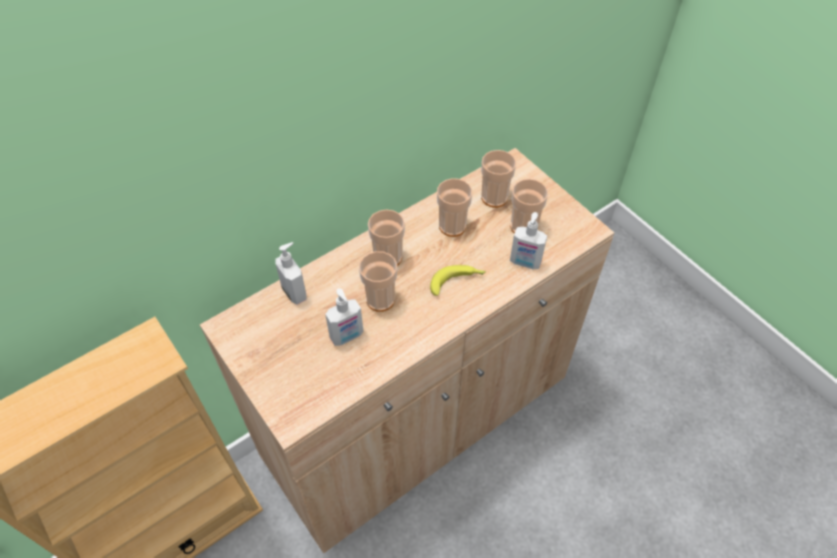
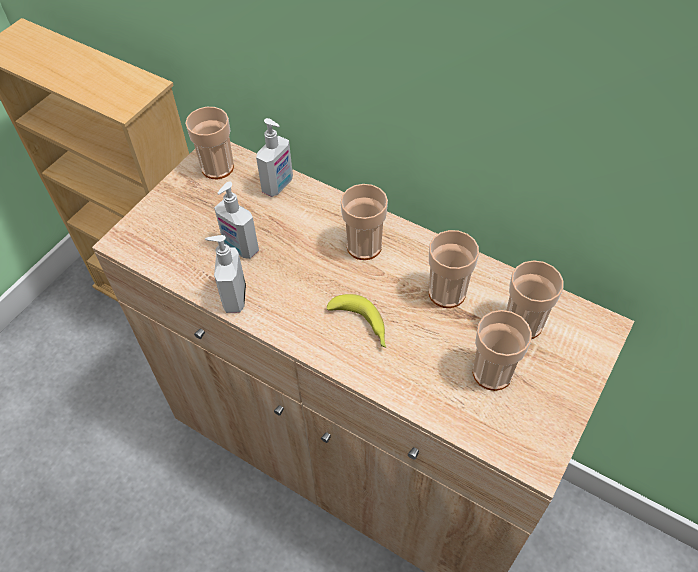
camera: 70 degrees right, 0 degrees up
(380, 299) = (301, 260): cup -> cup (217, 168)
(525, 263) = (430, 392): soap dispenser -> soap dispenser (233, 298)

